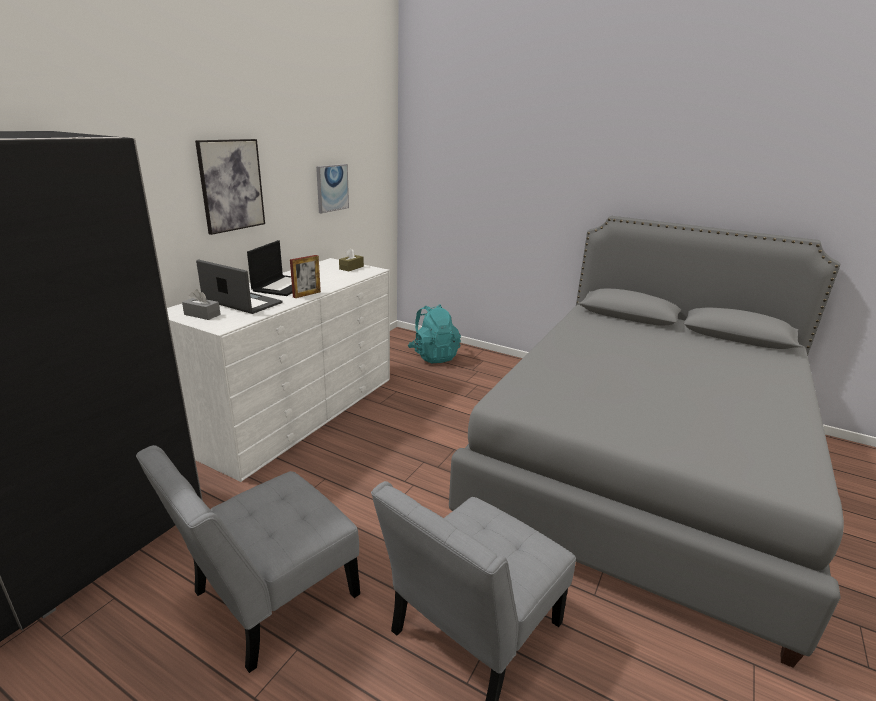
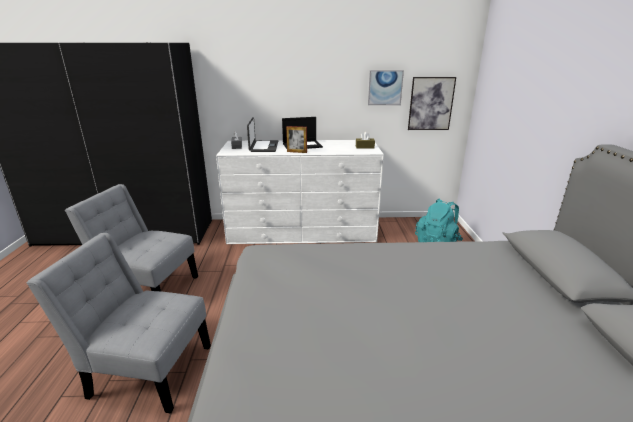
camera: 60 degrees right, 0 degrees up
(231, 185) = (291, 77): picture -> picture (431, 104)

